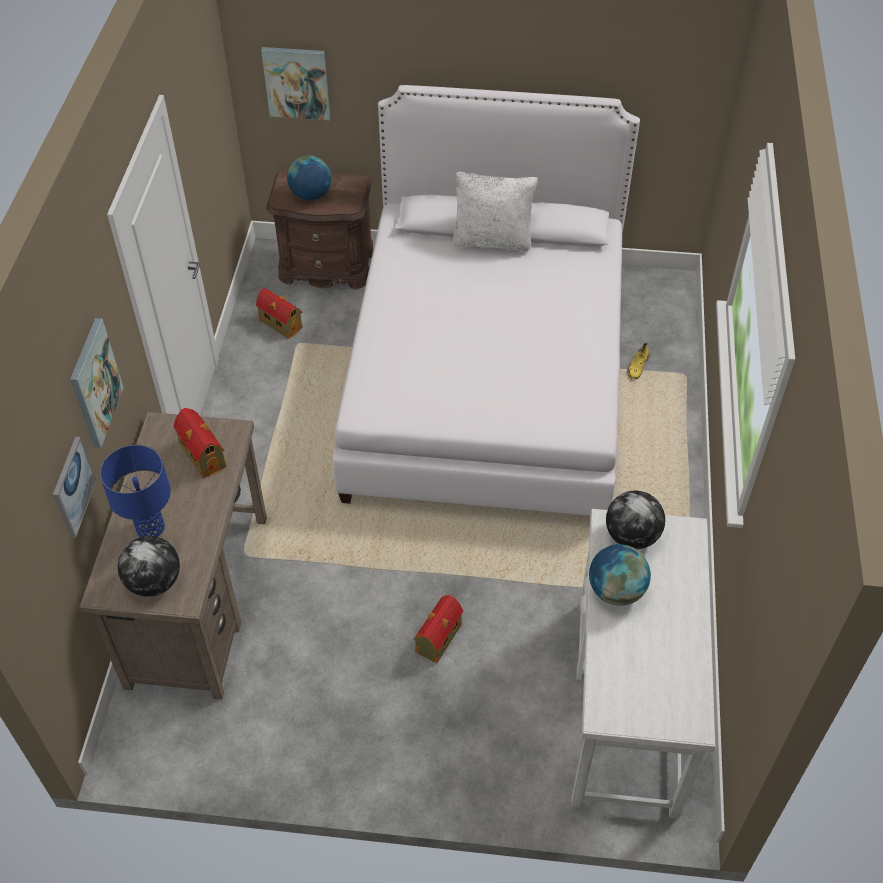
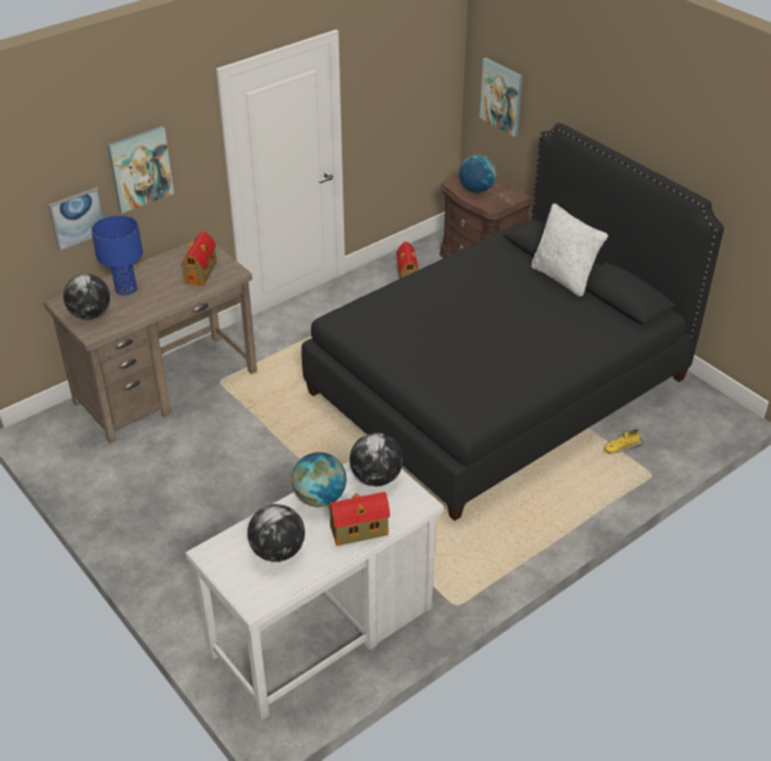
camera: 45 degrees right, 10 degrees down
(437, 639) = (261, 504): toy house -> toy house (357, 531)
(486, 378) = (498, 385): white bed -> black bed
(651, 666) = (277, 552): none -> globe

